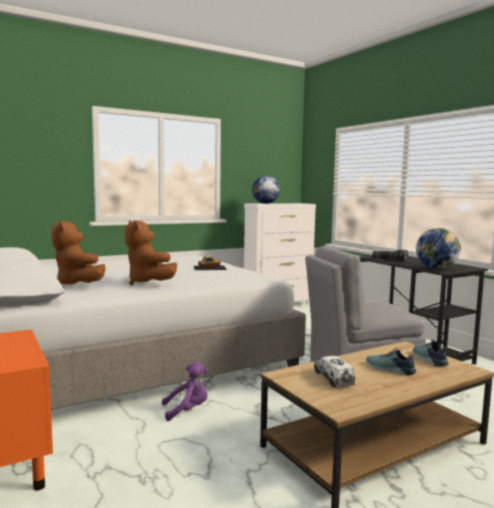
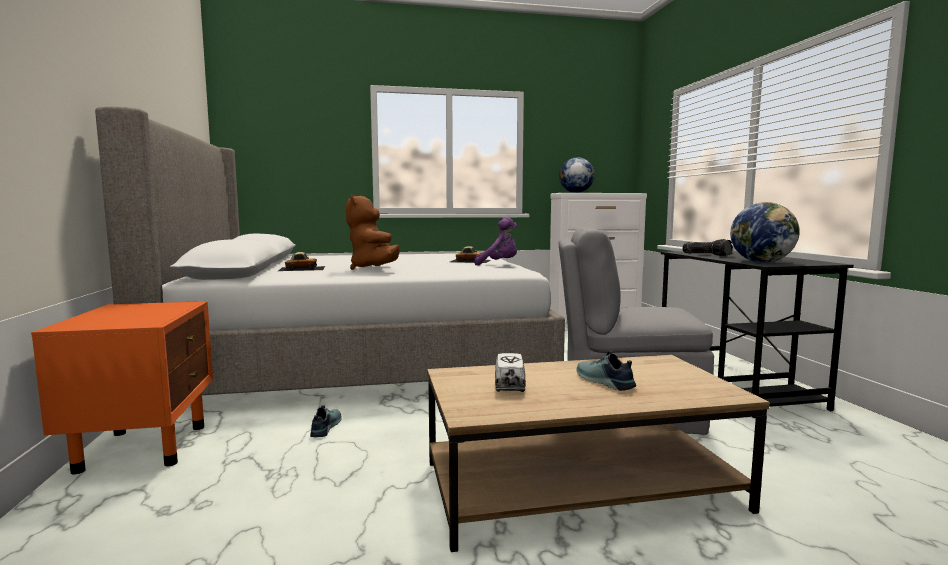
camera: 20 degrees right, 0 degrees up
(78, 285) = (302, 268): brown plush toy -> toy car
(187, 410) = (383, 415): purple plush toy -> purple plush toy (498, 265)
(428, 359) = (679, 377): shoe -> shoe (324, 427)

